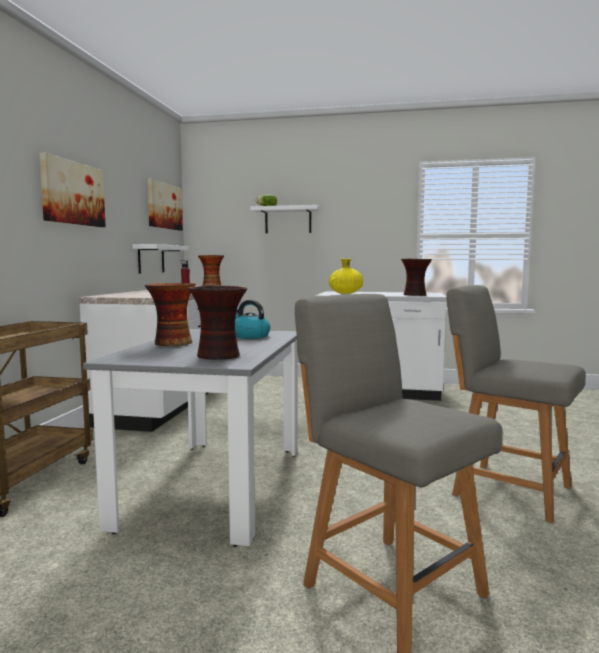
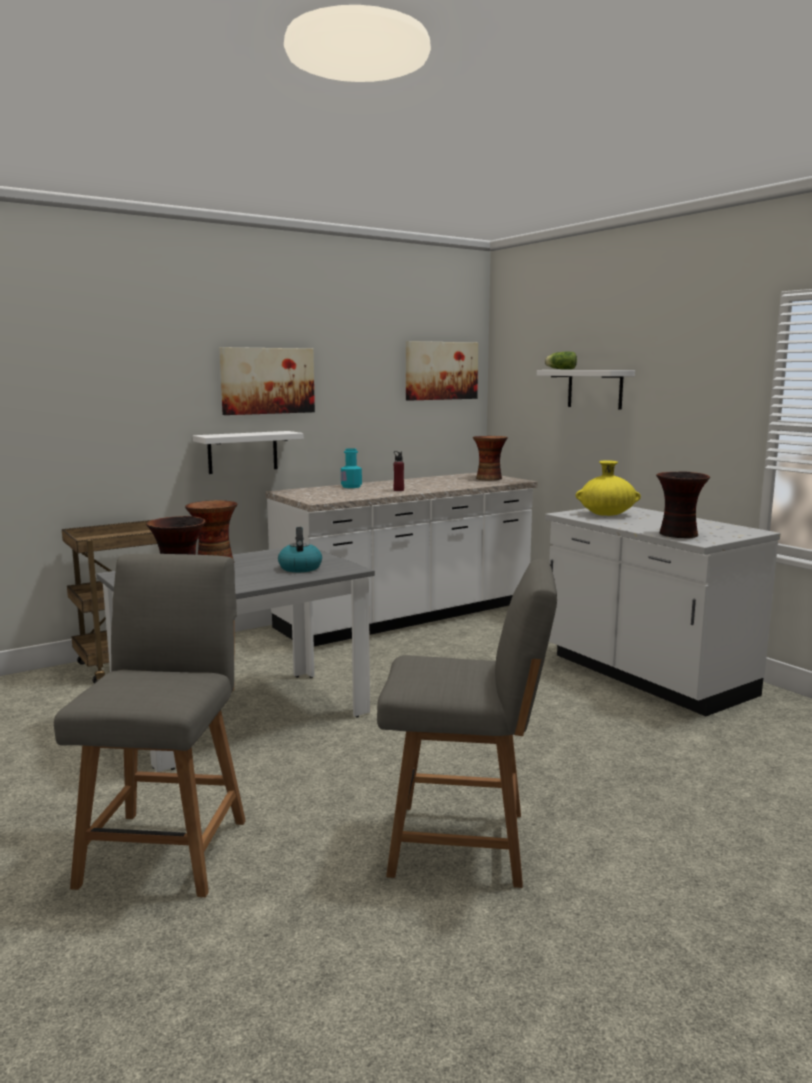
camera: 45 degrees right, 5 degrees up
(139, 292) = (351, 486): none -> turquoise bottle
(151, 259) = (407, 441): white shelf -> white shelf (242, 452)
(507, 489) = (465, 844): grey chair -> grey chair turned 105 degrees clockwise

